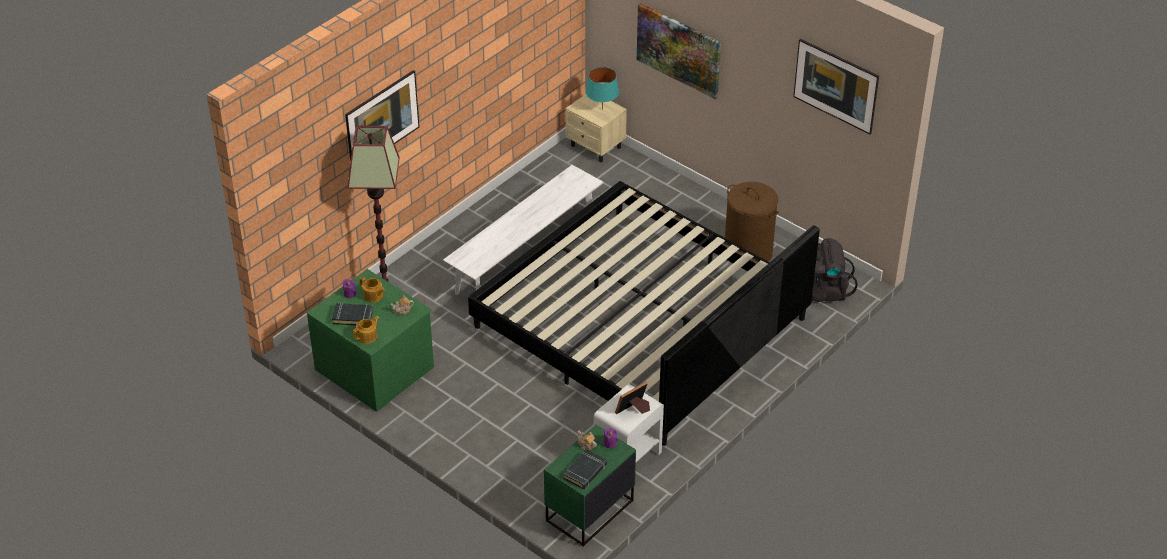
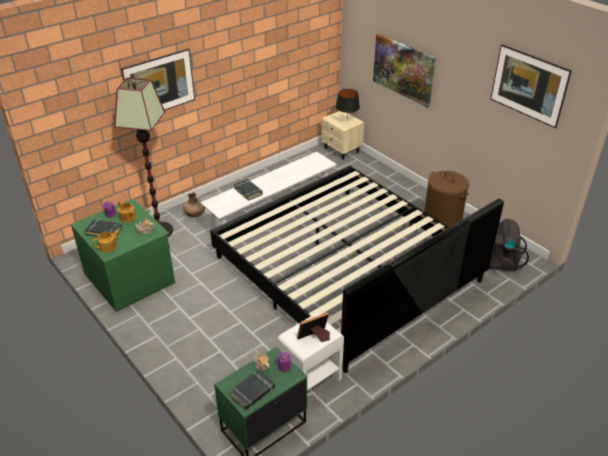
camera: 10 degrees right, 5 degrees down
(425, 271) = (195, 214): none -> brown vase
(499, 237) = (248, 191): none -> black book
(602, 109) = (347, 121): turquoise table lamp -> black table lamp

